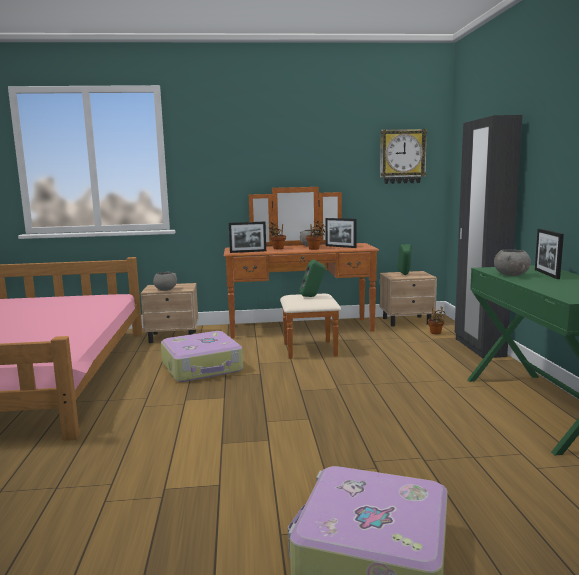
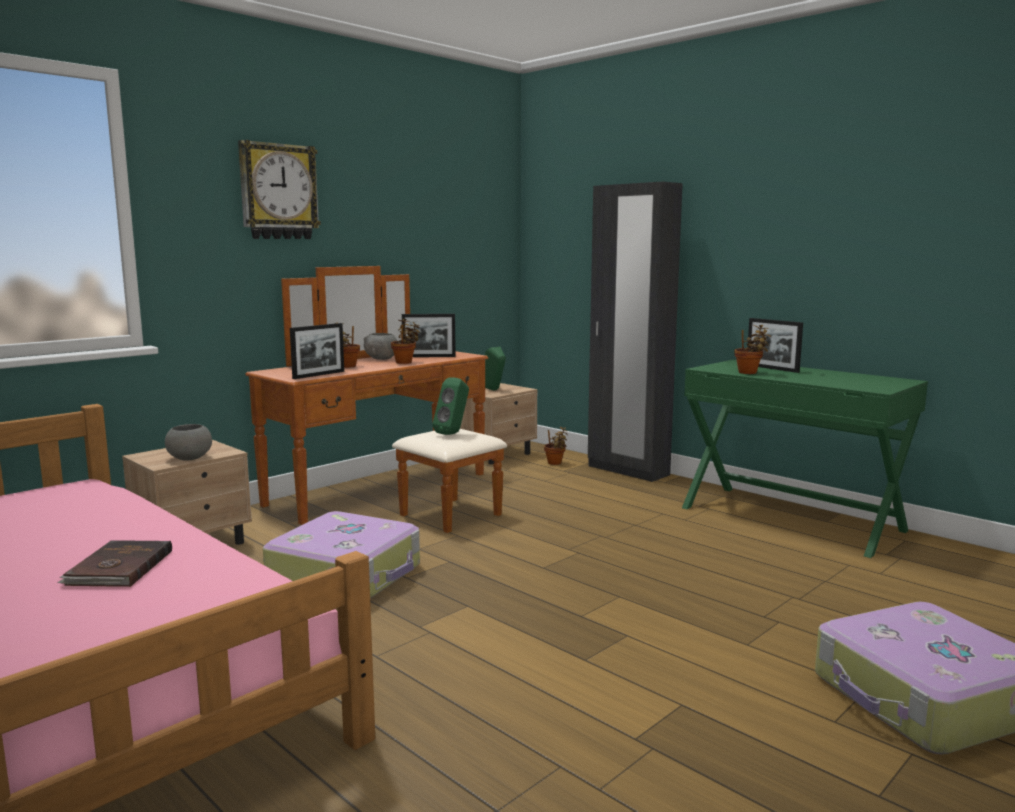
camera: 40 degrees left, 0 degrees up
(43, 329) = (118, 568): none -> brown book
(402, 156) = (472, 224): wall clock -> wall clock (278, 192)
(511, 275) = (749, 373): grey bowl -> potted plant

